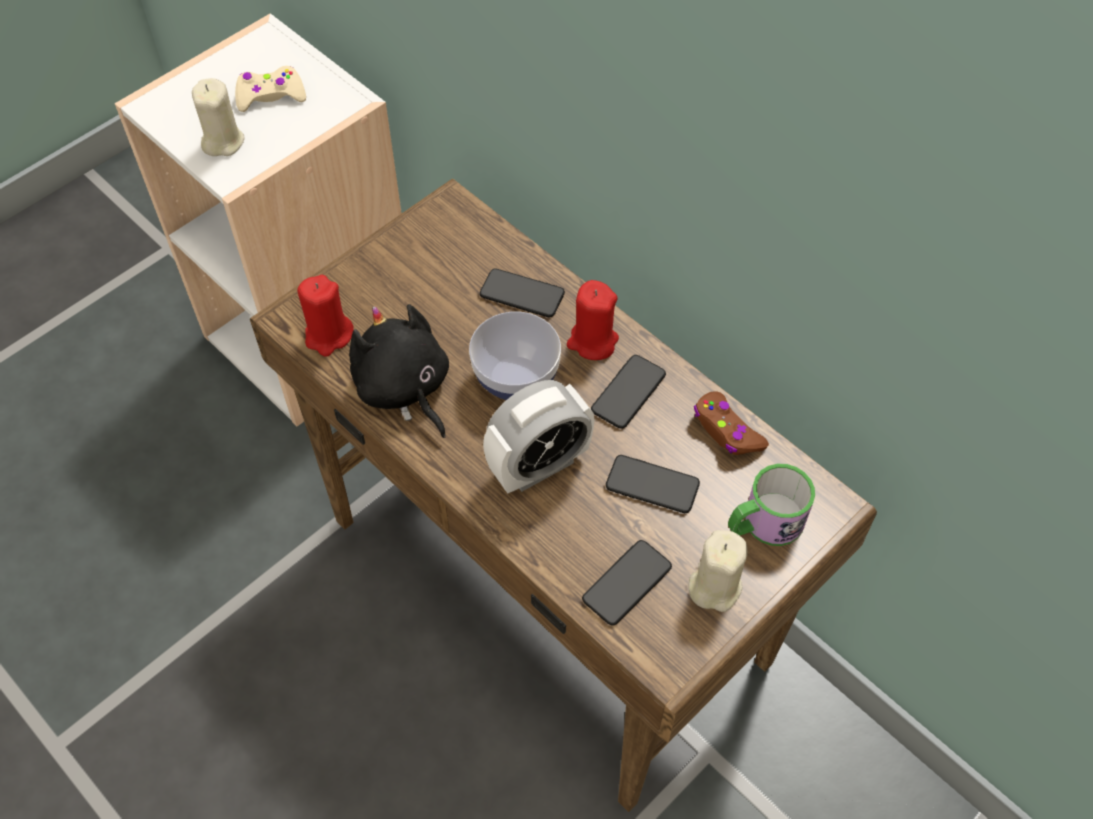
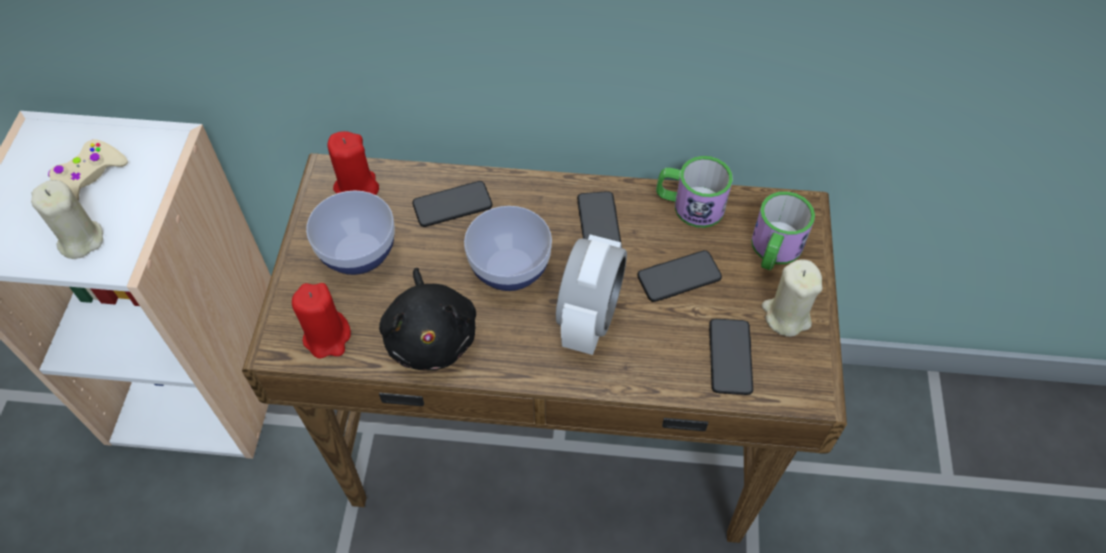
camera: 40 degrees left, 0 degrees up
(404, 389) = (431, 336): black plush toy -> black plush toy turned 120 degrees counterclockwise
(412, 285) = (358, 253): none -> bowl
(592, 342) = (538, 205): red candle -> red candle (356, 188)
(727, 430) = (689, 205): brown game controller -> mug

